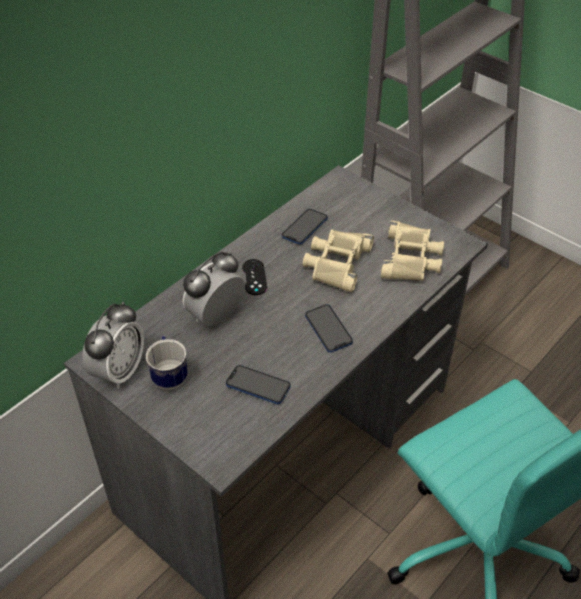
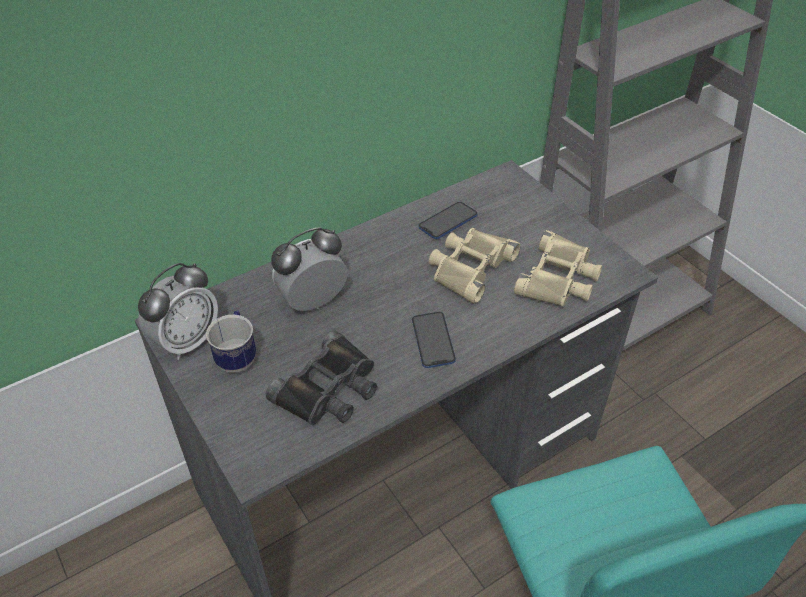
camera: 15 degrees right, 0 degrees up
(254, 277) = (371, 266): black game controller -> none
(258, 385) = (329, 389): phone -> black binoculars

